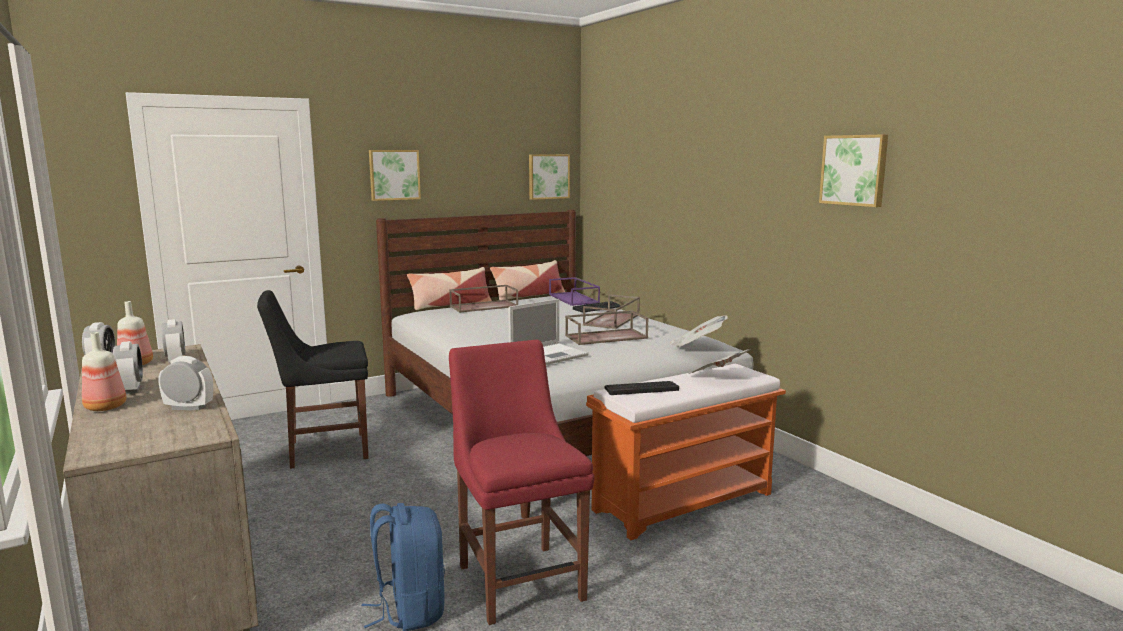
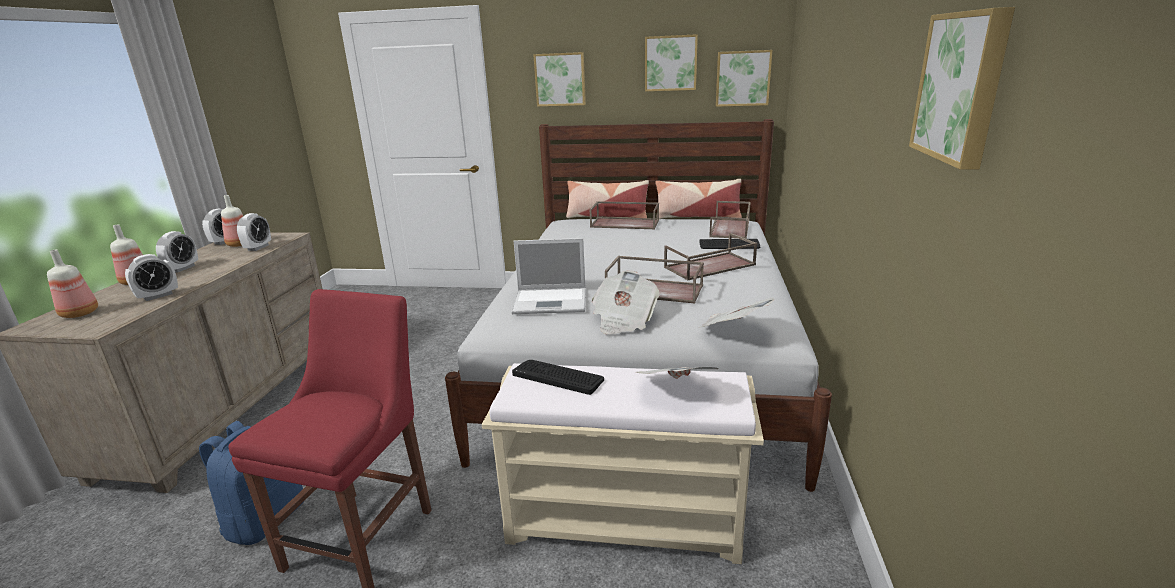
camera: 40 degrees right, 10 degrees up
(129, 435) = (80, 313): none -> bottle
(189, 407) = (158, 296): alarm clock -> alarm clock turned 90 degrees clockwise
(323, 450) = (439, 333): black chair -> none
(492, 162) = (670, 63): none -> picture
(574, 299) = (731, 228): purple tray -> brown tray
(619, 355) = (623, 320): none -> newspaper
(684, 501) = (626, 520): orange bench -> beige bench

